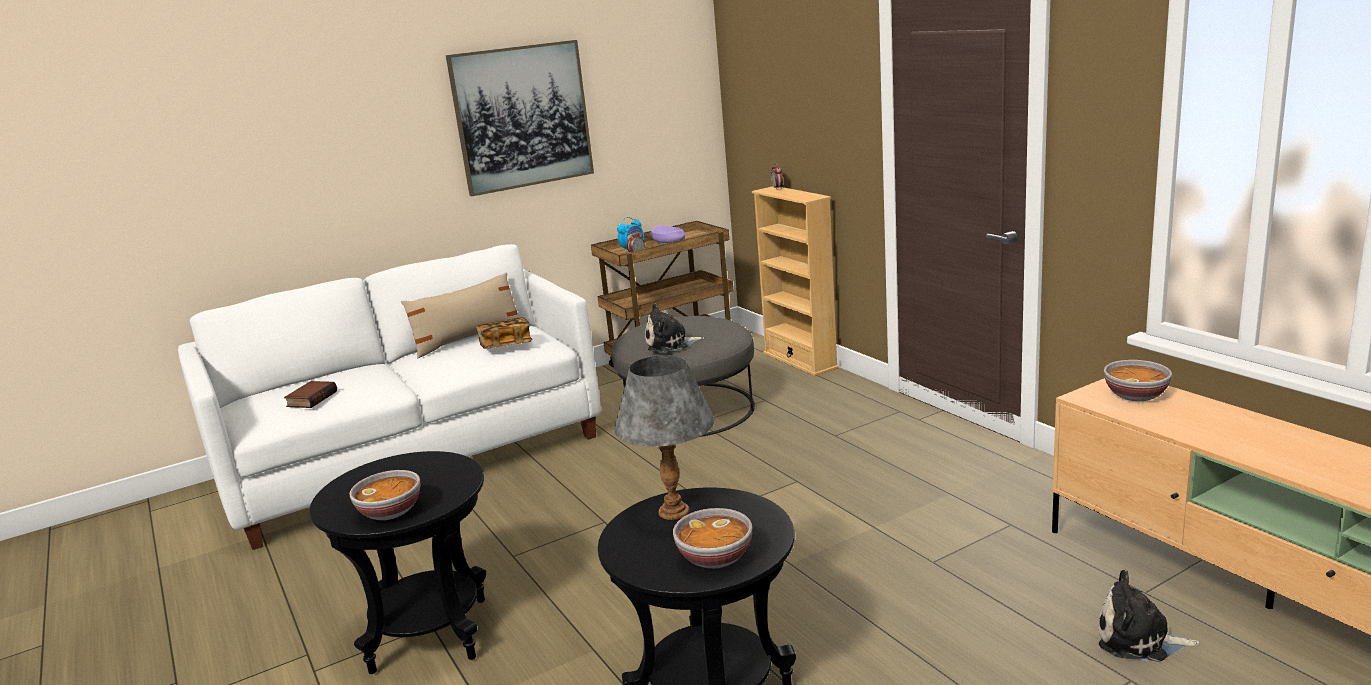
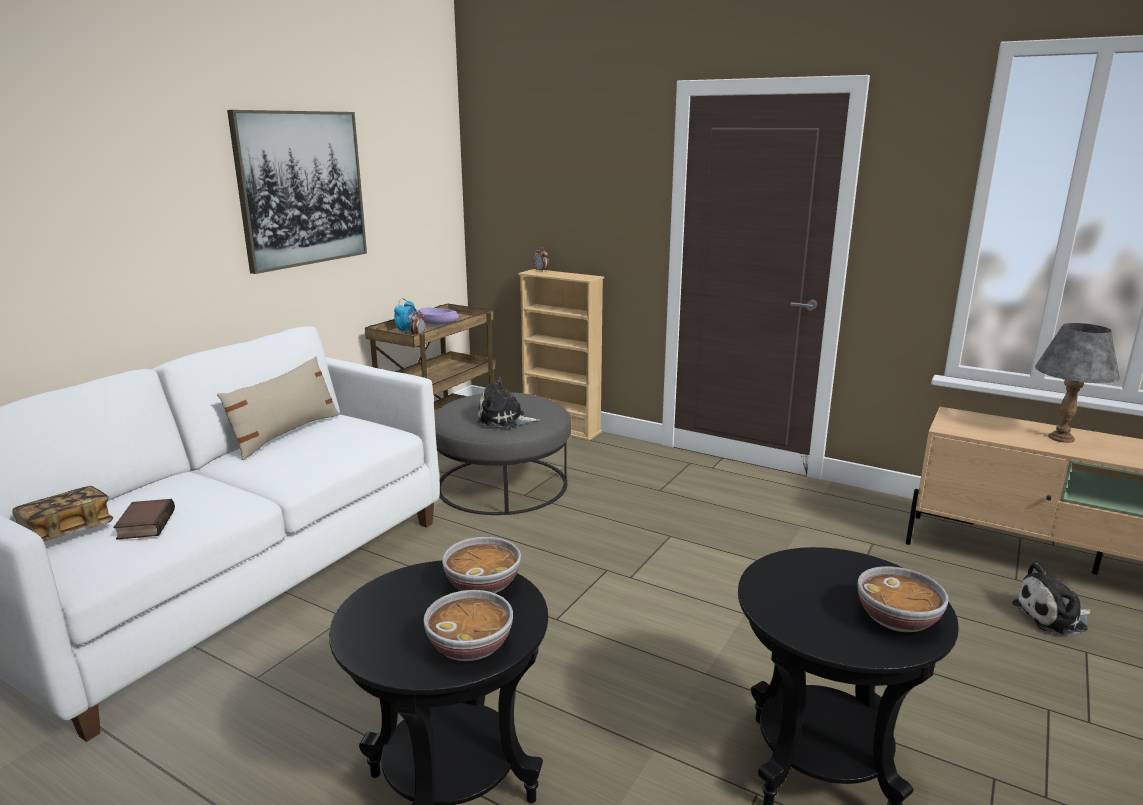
camera: 30 degrees left, 0 degrees up
(506, 345) = (345, 436): book -> book (67, 531)
(670, 344) = (504, 420): plush toy -> plush toy turned 45 degrees clockwise
(673, 511) = (789, 580): grey table lamp -> grey table lamp (1060, 438)
(1135, 395) = (977, 423): bowl -> bowl (482, 584)

